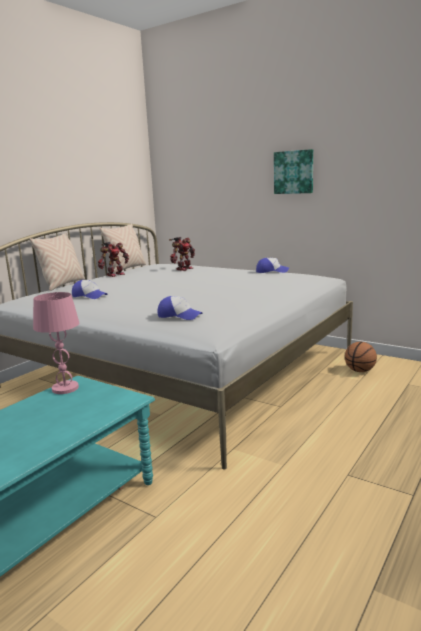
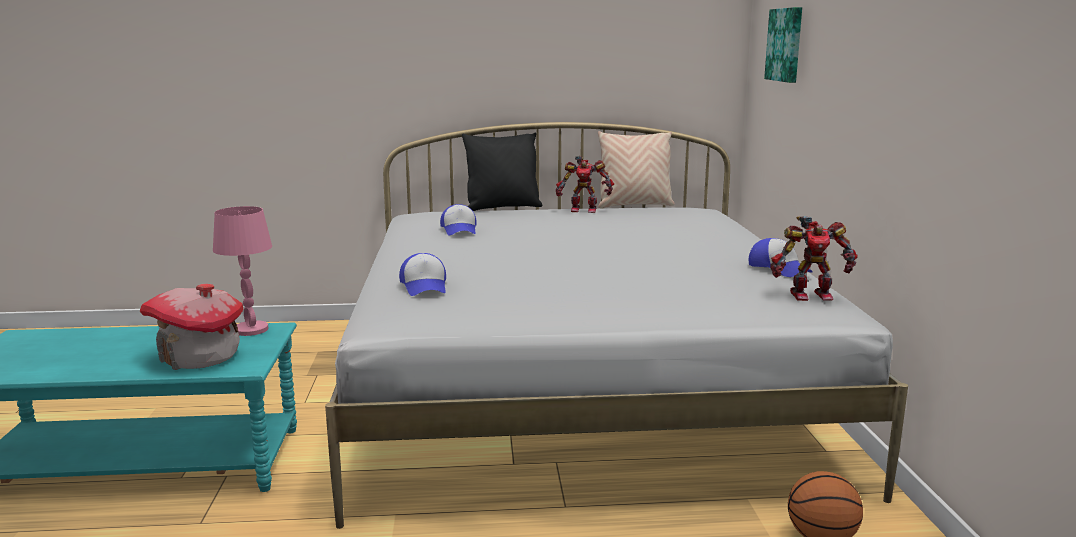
camera: 50 degrees right, 0 degrees up
(63, 285) = (502, 208): beige pillow -> black pillow
(85, 410) = (200, 357): none -> toy house
(183, 269) = (684, 225): toy robot -> toy robot (809, 295)
(294, 172) = (884, 67): picture -> picture (786, 45)

